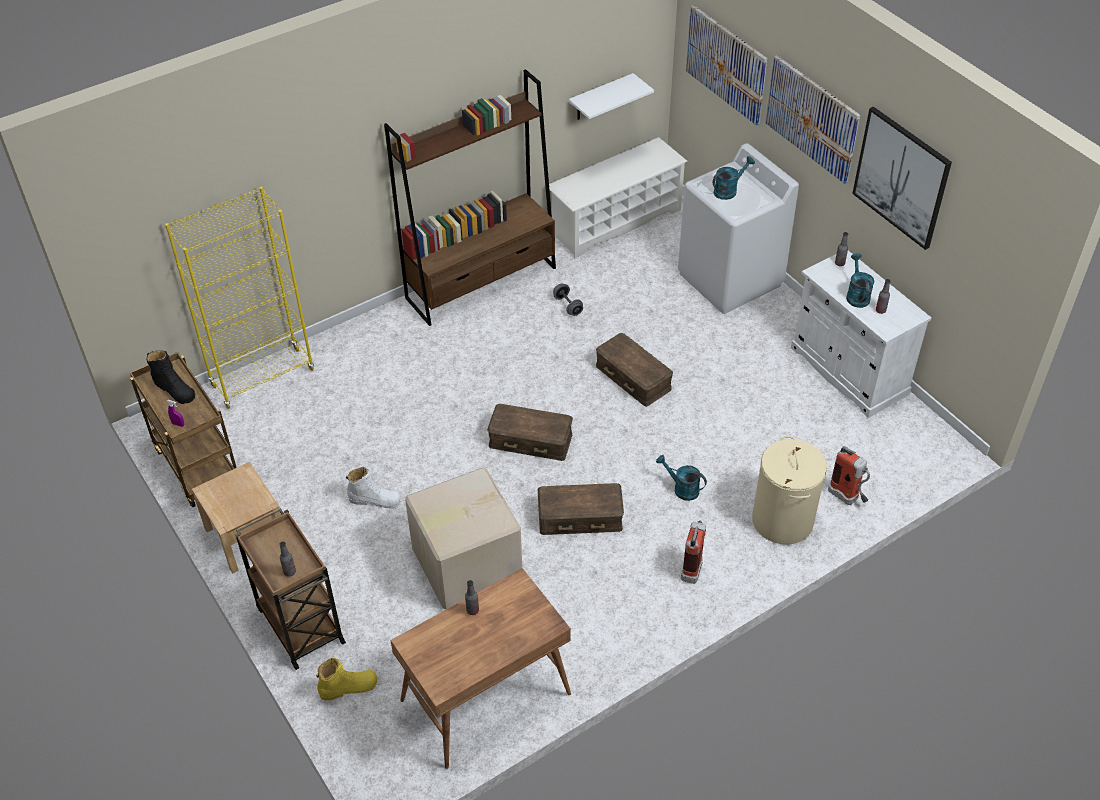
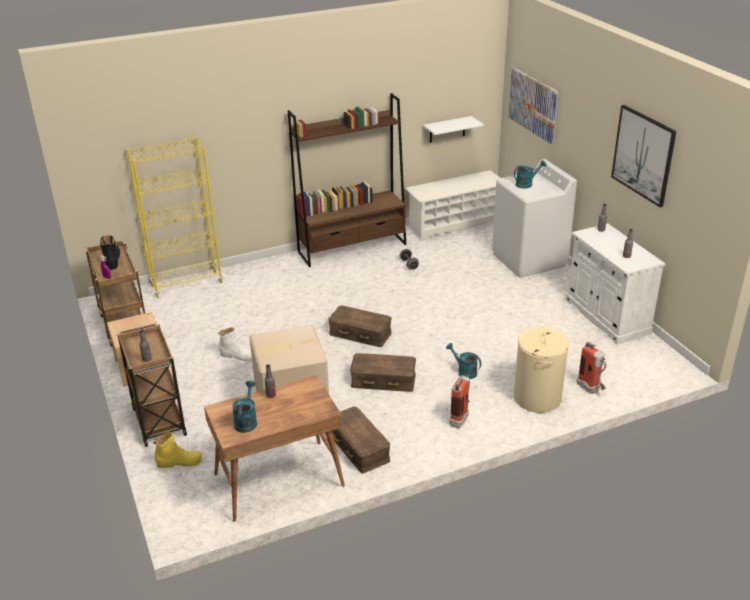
camera: 10 degrees right, 15 degrees down
(174, 389) = (112, 260): black boot -> black boot turned 150 degrees counterclockwise
(634, 377) = (445, 306): brown storage box -> brown storage box (359, 447)
(812, 118) = (585, 127): picture -> none
(856, 295) = (610, 247): turquoise watering can -> turquoise watering can (246, 421)

